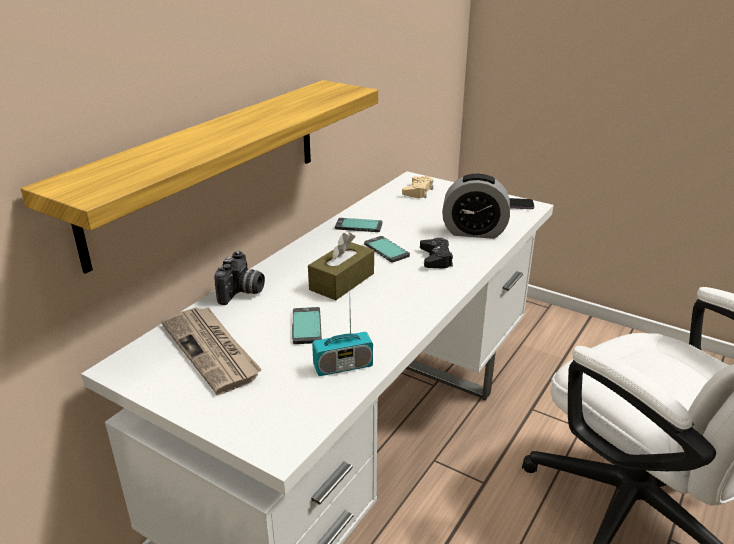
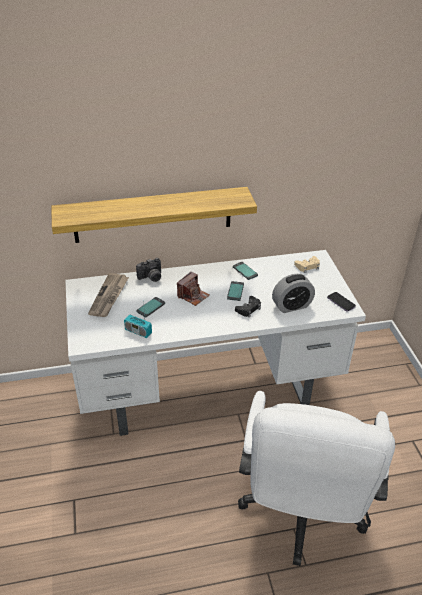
camera: 45 degrees right, 10 degrees up
(342, 281) = (193, 296): brown tissue box -> camera
(474, 232) = (292, 306): alarm clock -> alarm clock turned 75 degrees counterclockwise

